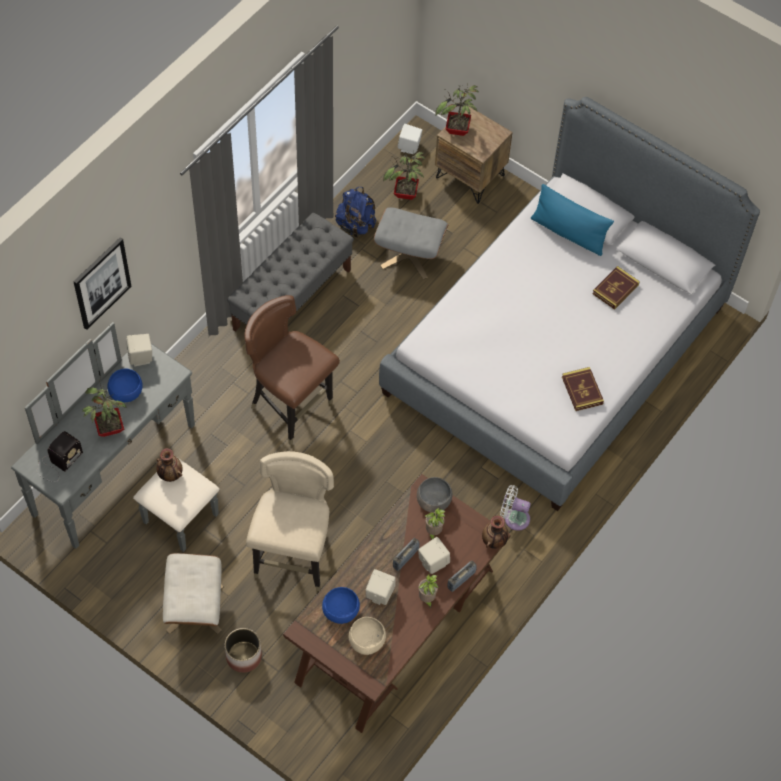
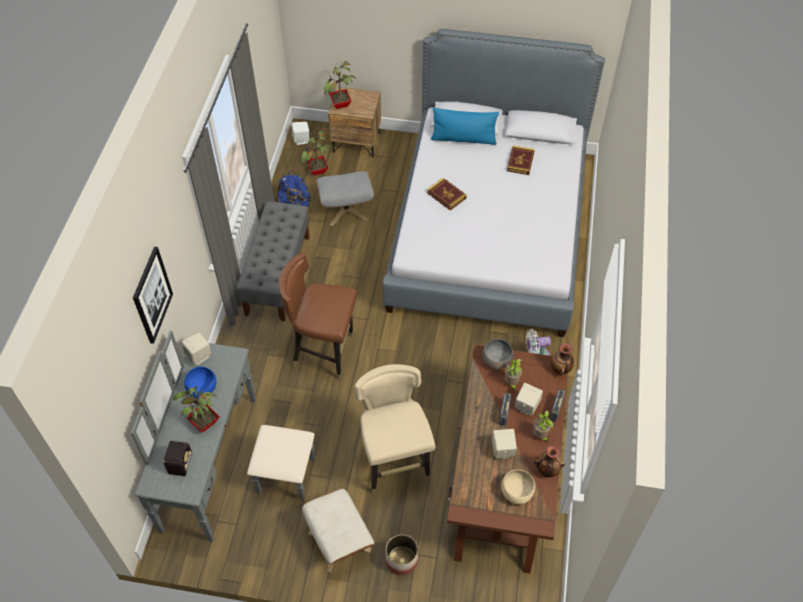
camera: 25 degrees left, 5 degrees down
(170, 474) = (269, 440): vase -> vase (547, 470)
(340, 611) = (481, 478): blue bowl -> none
(582, 390) = (544, 237): book -> book (446, 195)

